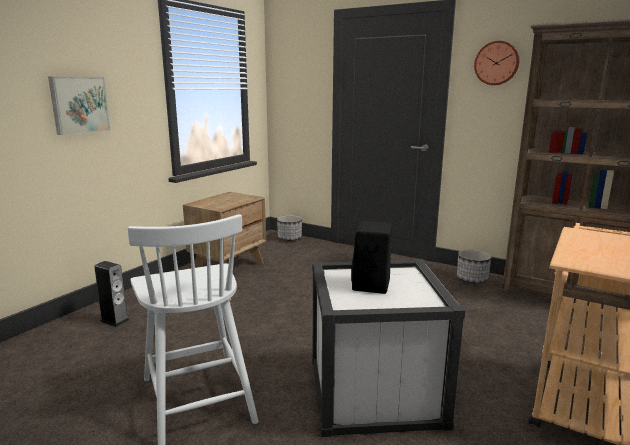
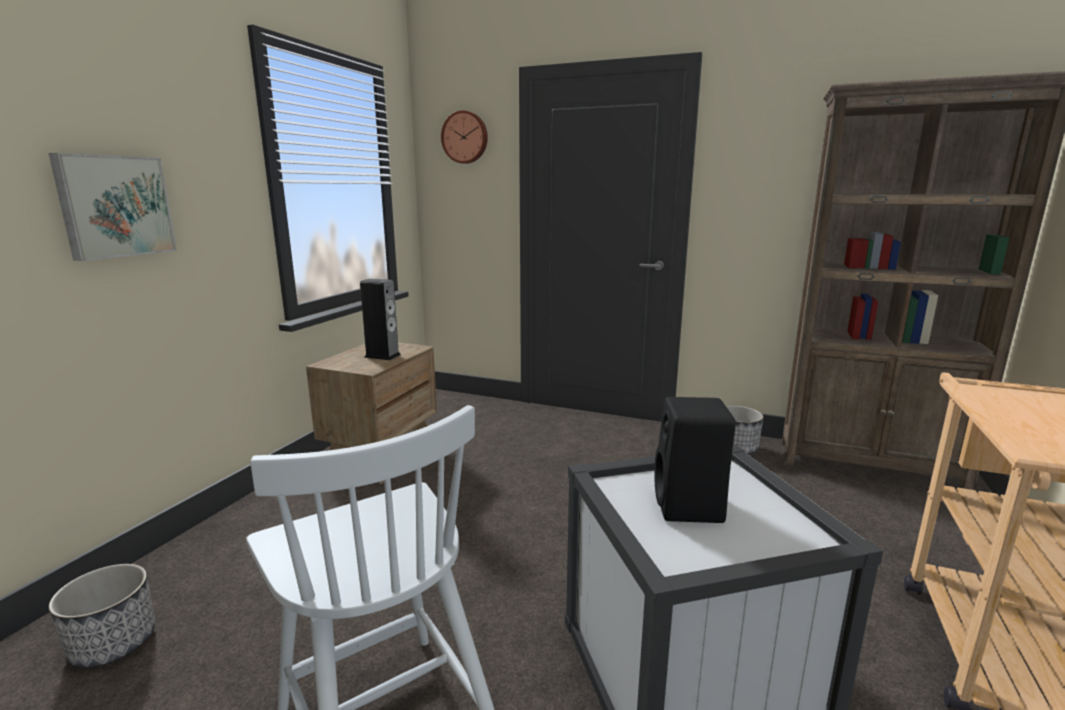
camera: 10 degrees left, 0 degrees up
(114, 320) = (204, 579): speaker -> speaker (382, 356)
(289, 238) = (461, 401): planter -> planter (113, 643)
(496, 63) = (763, 144): wall clock -> wall clock (465, 137)

